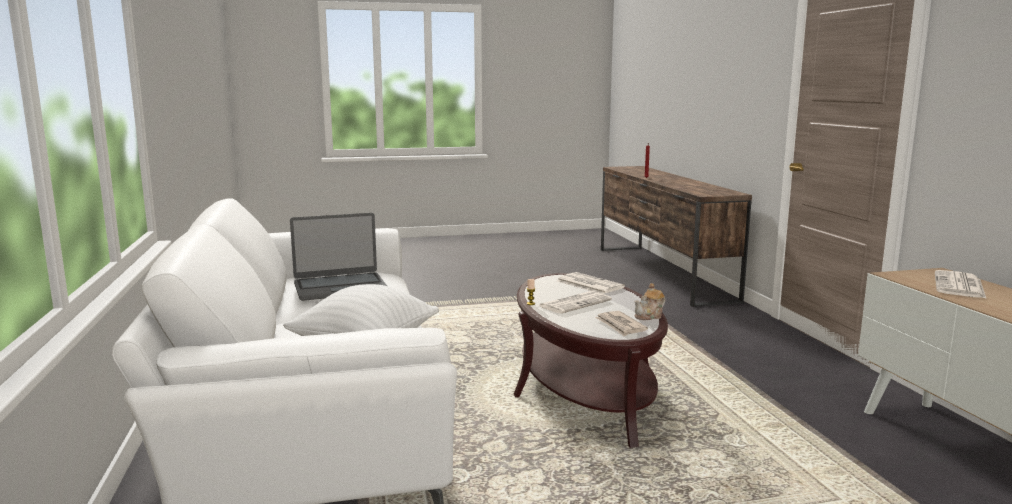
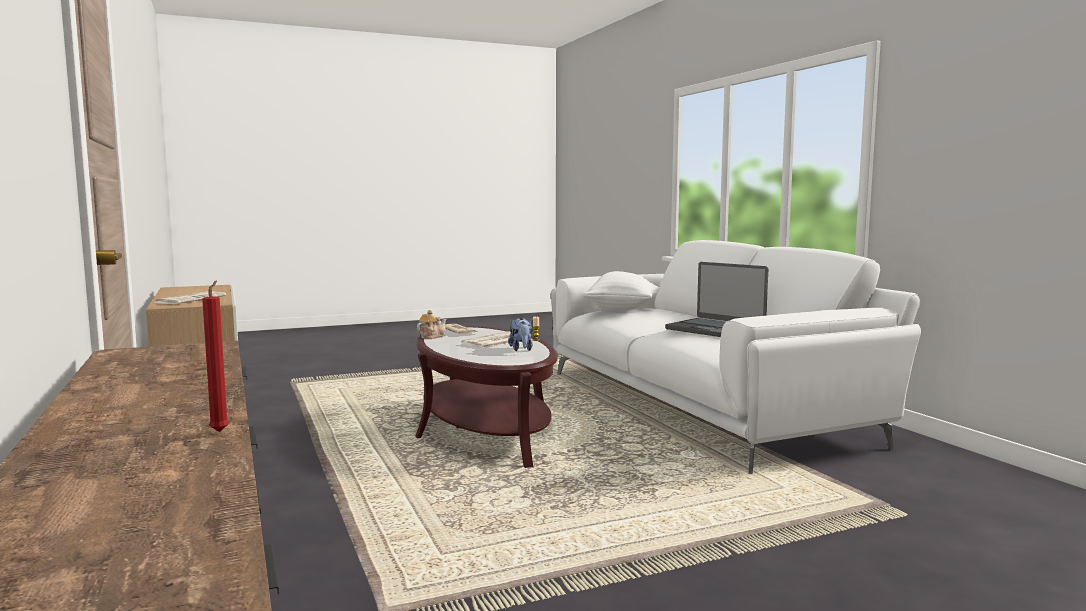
camera: 170 degrees right, 5 degrees down
(340, 288) = (715, 330): laptop -> laptop turned 105 degrees counterclockwise
(550, 291) = (521, 349): none -> plush toy
(588, 284) = (481, 356): newspaper -> none

